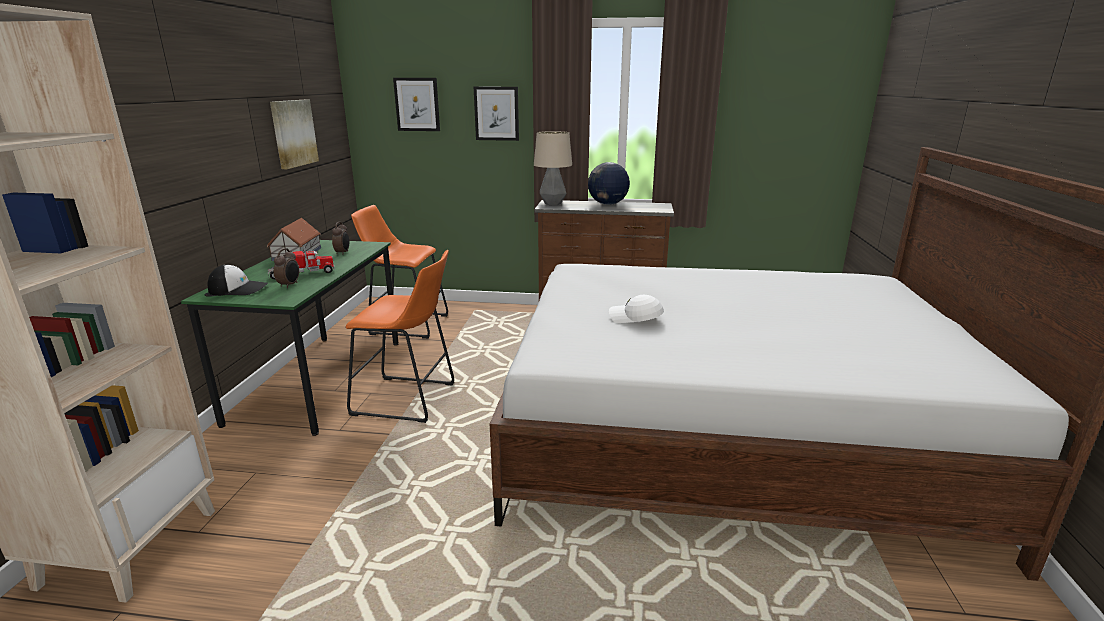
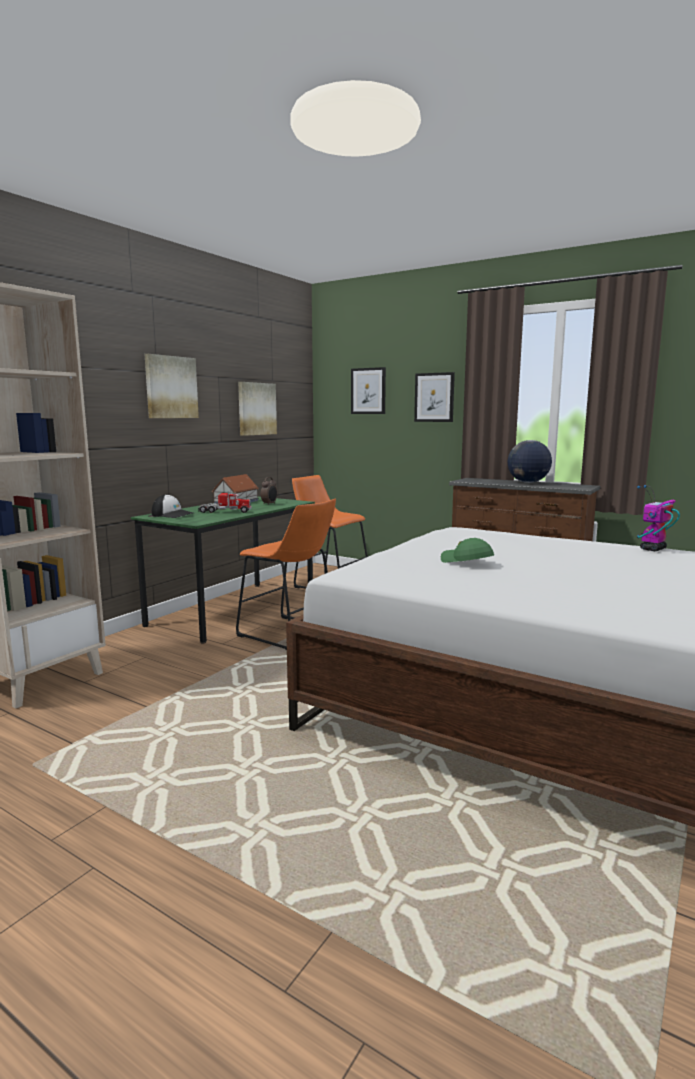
camera: 25 degrees right, 10 degrees down
(196, 120) = (170, 387): none -> picture
(290, 285) = (208, 516): alarm clock -> none
(552, 203) = (472, 480): table lamp -> none
(635, 318) = (466, 562): white cap -> green cap
(757, 274) = (652, 549): none -> toy robot

